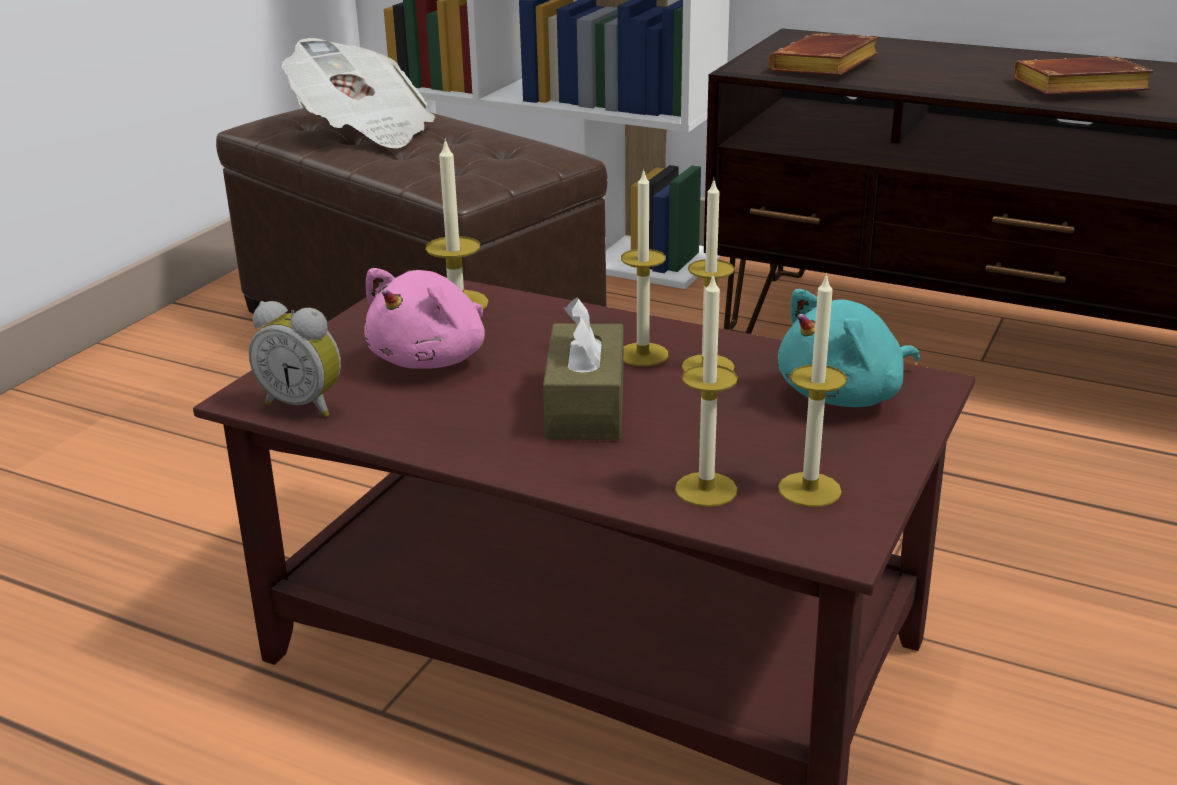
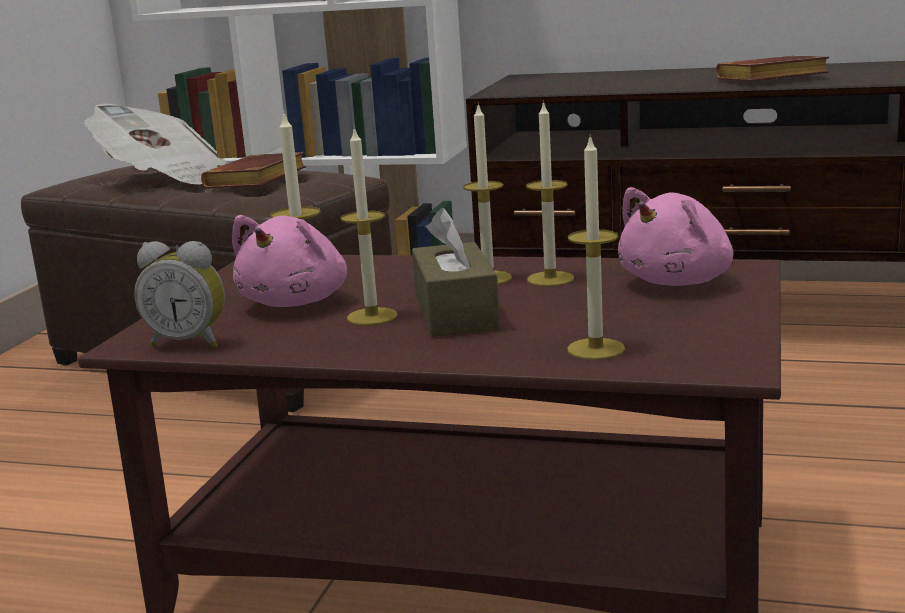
camera: 10 degrees left, 10 degrees down
(809, 489) = (687, 338): candle -> candle (372, 316)
(826, 67) = (561, 87): brown book -> brown book (257, 181)
(845, 395) = (680, 281): turquoise plush toy -> pink plush toy

